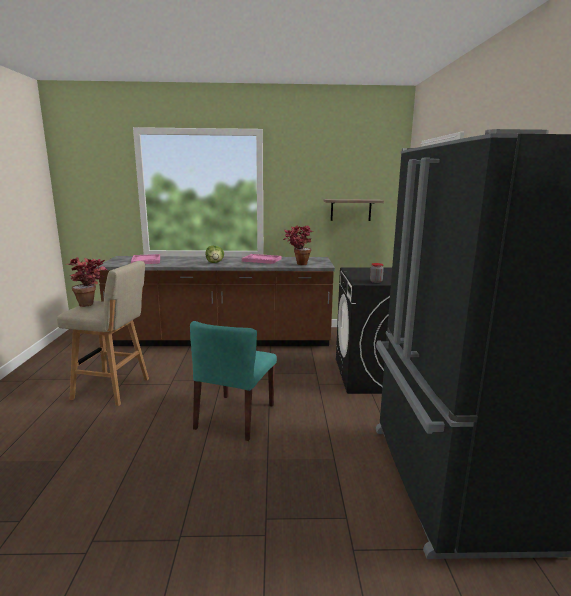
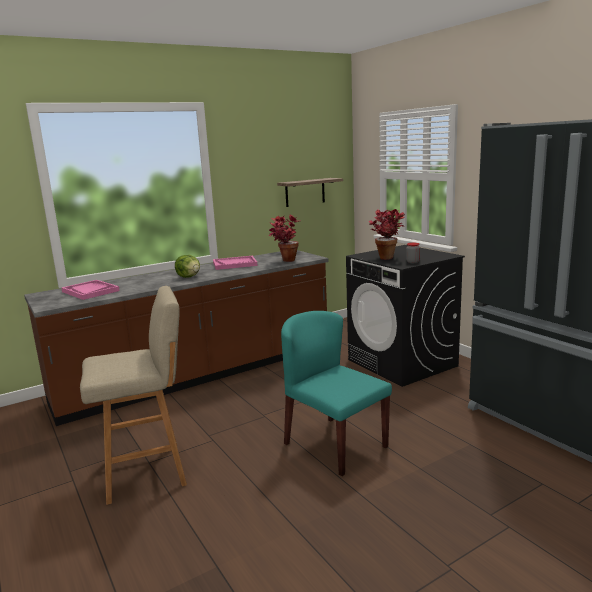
camera: 30 degrees left, 0 degrees up
(91, 304) = (104, 360): potted plant -> potted plant (387, 257)
(235, 417) = (334, 445): turquoise chair -> turquoise chair turned 150 degrees clockwise

